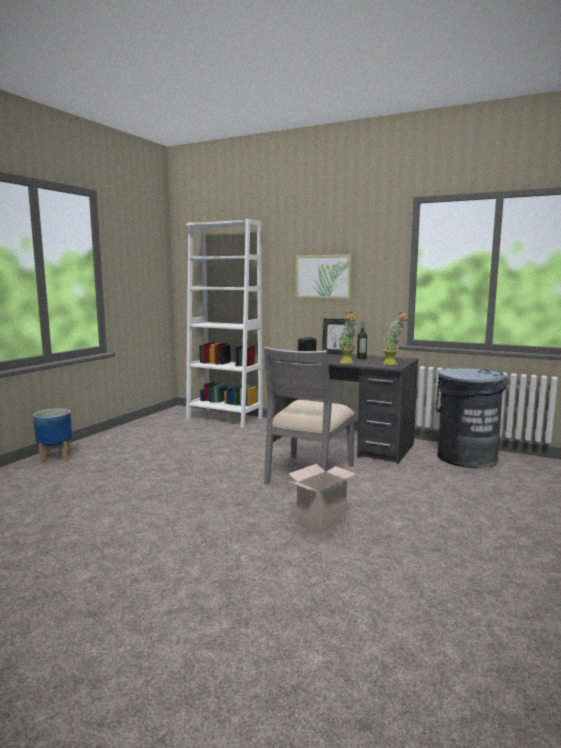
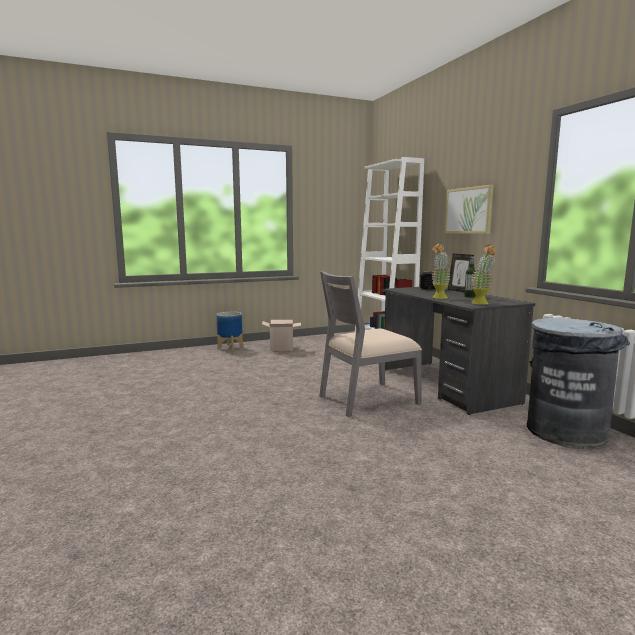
camera: 40 degrees right, 0 degrees up
(321, 521) = (306, 433): cardboard box -> cardboard box (282, 348)

